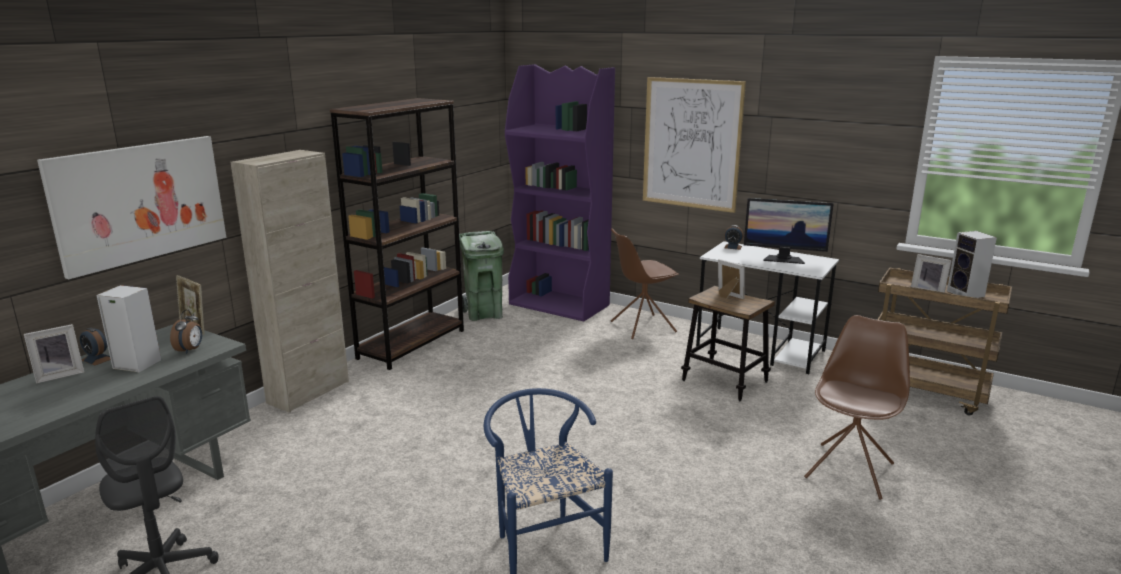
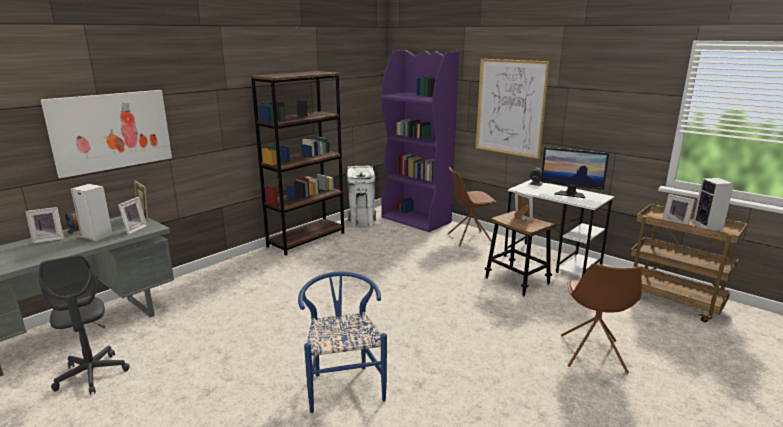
camera: 10 degrees right, 0 degrees up
(190, 350) = (133, 229): alarm clock -> picture frame
(308, 392) = (228, 266): beige cabinet -> none
(484, 314) = (362, 222): green trash can -> white trash can
(850, 470) = (592, 354): brown chair -> brown chair turned 150 degrees clockwise

